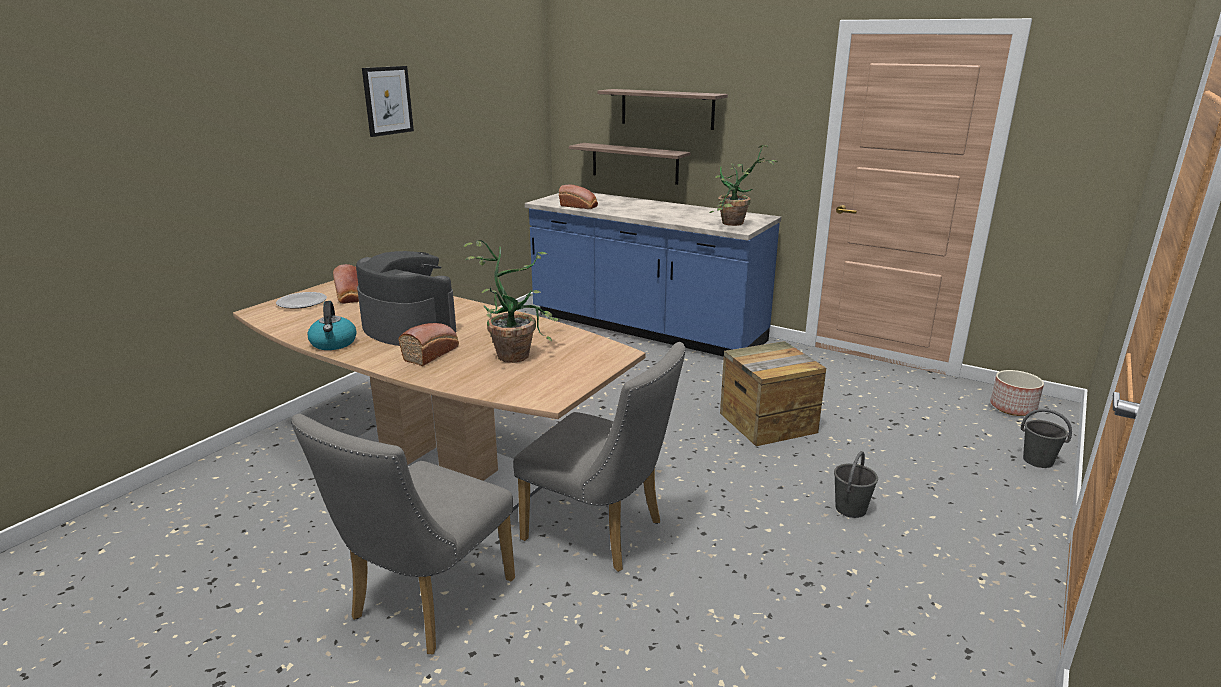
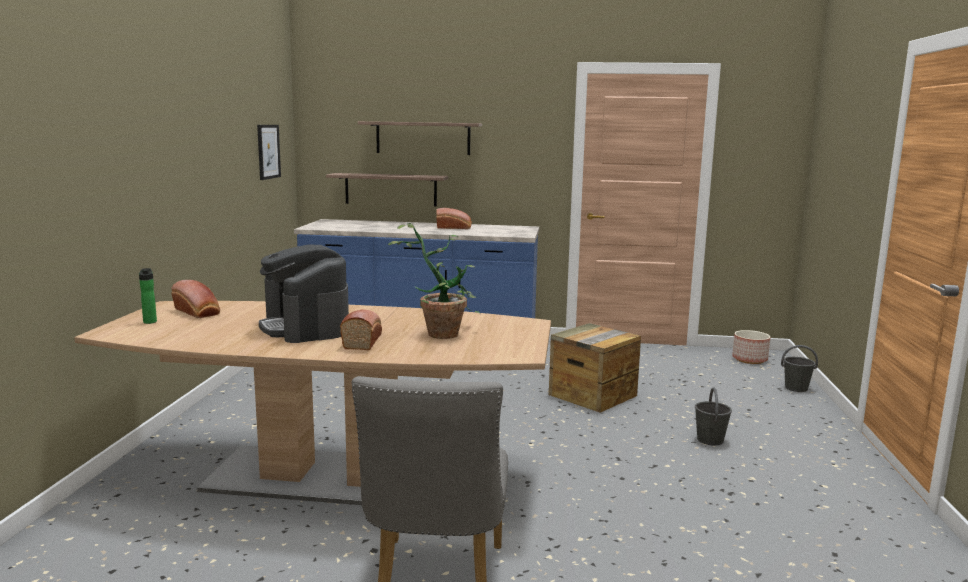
camera: 25 degrees left, 10 degrees down
(302, 302) = (150, 321): plate -> bottle
(334, 343) = (245, 346): kettle -> none
(387, 100) = (187, 117): picture -> picture (268, 151)
(408, 328) = (305, 327): coffee machine -> coffee machine turned 135 degrees counterclockwise
(579, 206) = (354, 228): bread -> bread (454, 227)
(602, 534) = (541, 496): grey chair -> none
(735, 224) = (513, 232): potted plant -> none

